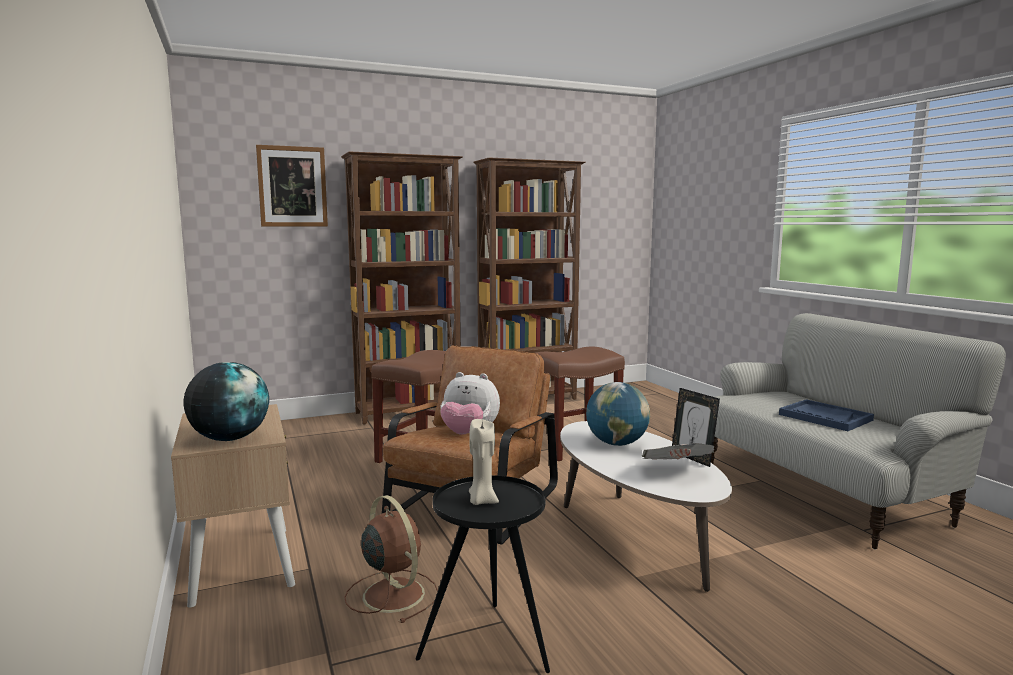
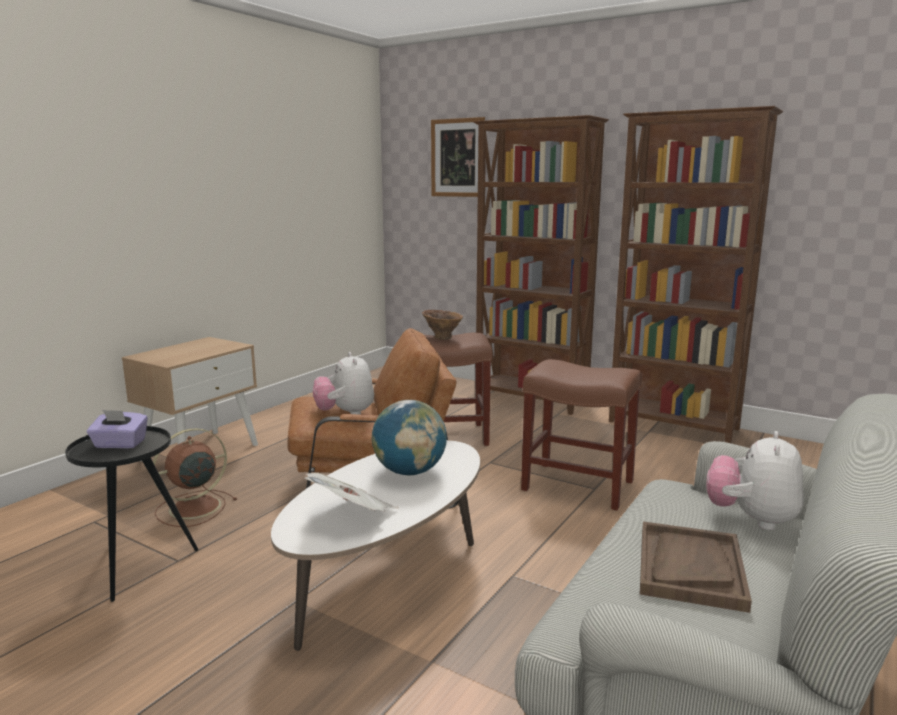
camera: 55 degrees right, 5 degrees up
(230, 438) = (163, 357): globe -> none
(392, 593) = (192, 508): brown fan -> brown fan turned 150 degrees counterclockwise
(416, 358) = (442, 337): none -> brown vase
(481, 501) = (120, 444): beige candle -> purple tissue box
(692, 458) = (408, 515): picture frame -> none
(779, 396) = (751, 519): none -> plush toy
(824, 417) = (690, 567): blue tray -> brown tray

